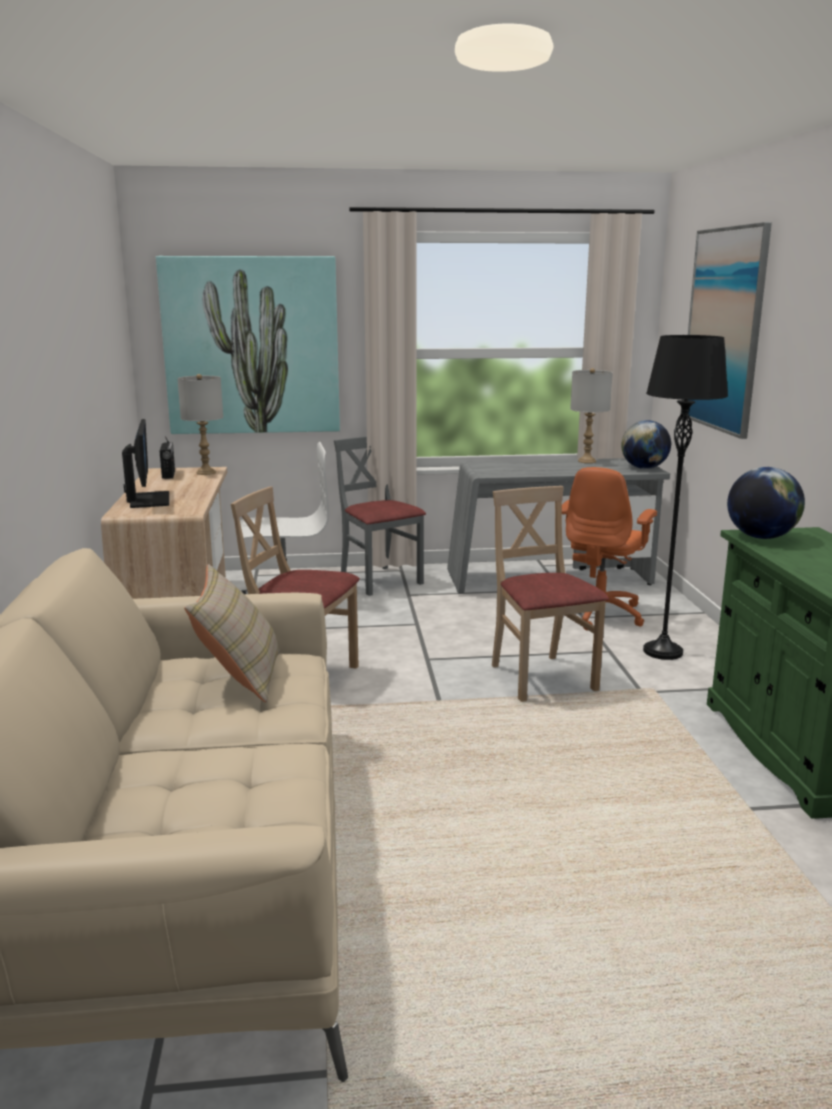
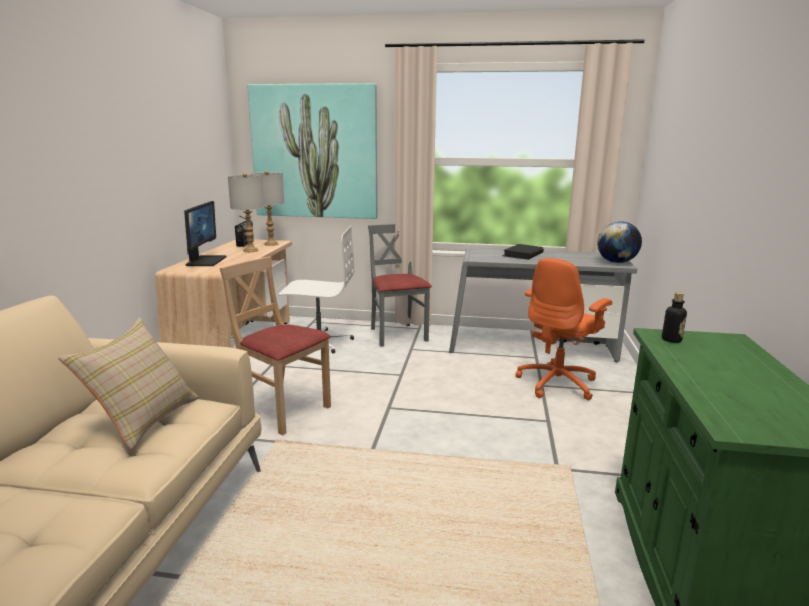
camera: 15 degrees right, 0 degrees up
(535, 466) = (523, 254): none -> black book
(541, 678) = (472, 439): beige chair -> none
(586, 461) = (570, 253): grey table lamp -> grey table lamp (250, 250)
(662, 651) = (597, 428): black floor lamp -> none
(724, 329) = (688, 139): picture -> none
(761, 537) = (671, 340): globe -> bottle

